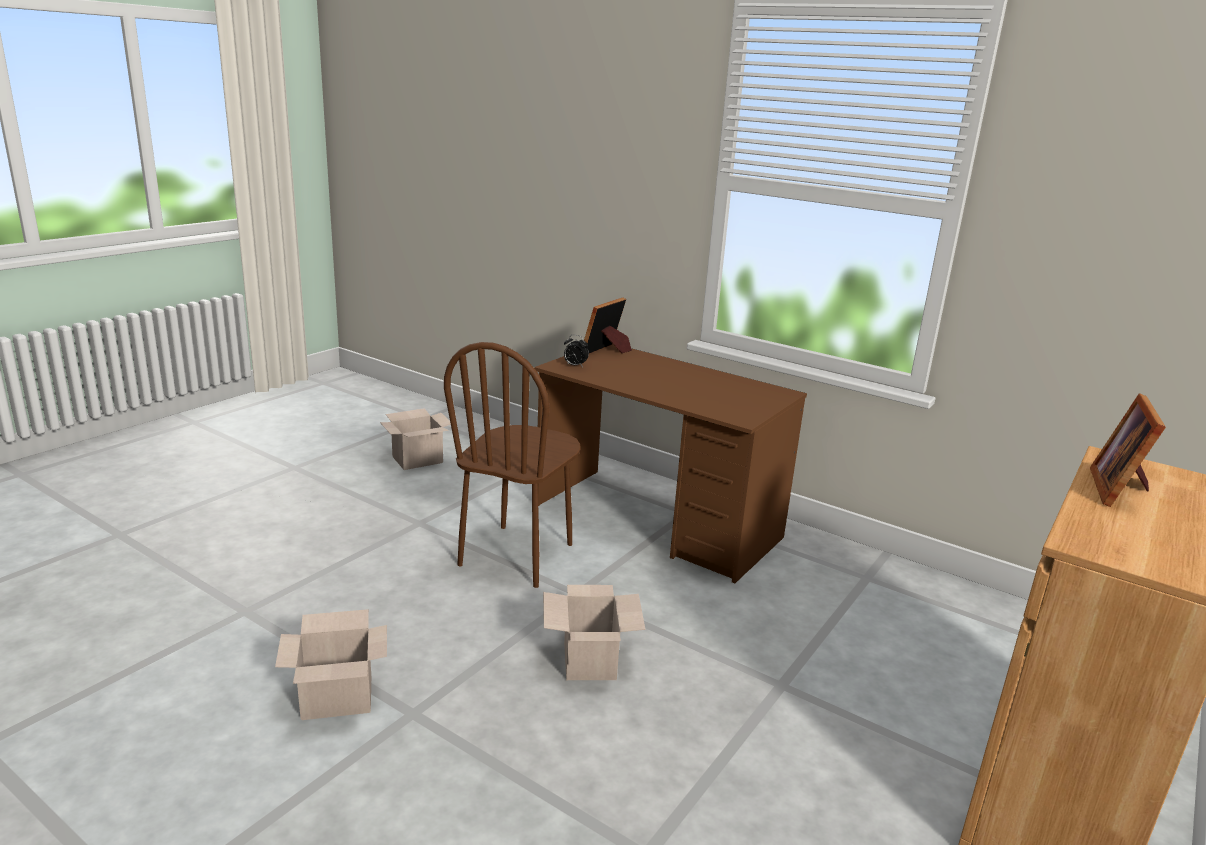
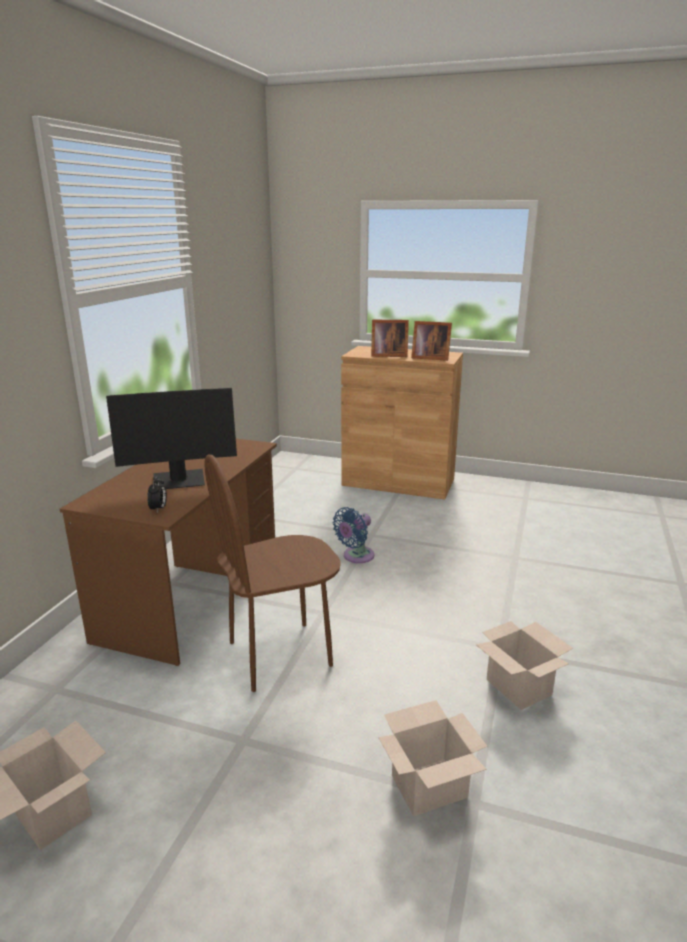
camera: 105 degrees left, 0 degrees up
(517, 555) = (280, 654): brown chair -> brown chair turned 150 degrees clockwise
(591, 662) = (397, 593): cardboard box -> cardboard box (430, 785)
(607, 351) = (101, 502): picture frame -> picture frame (429, 358)
(640, 376) = (179, 481): none -> monitor
(708, 651) = (356, 556): none -> blue fan

